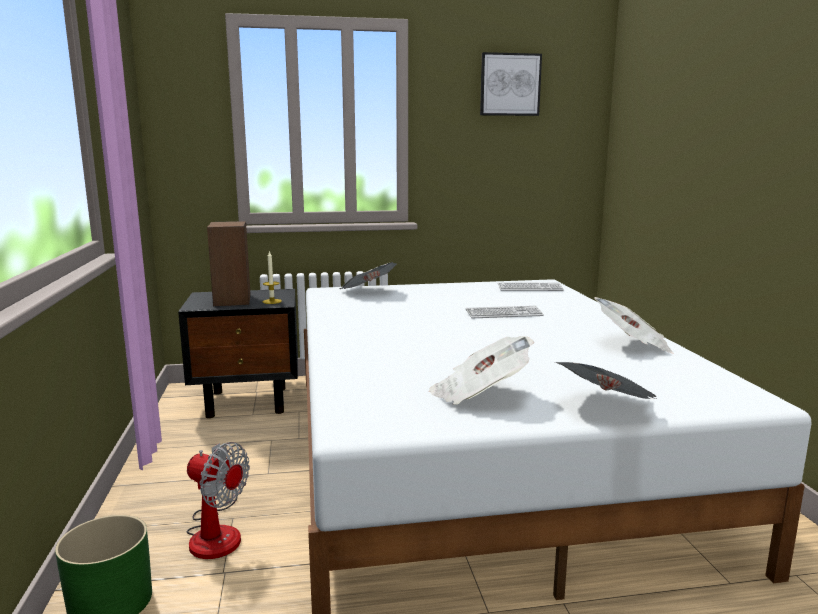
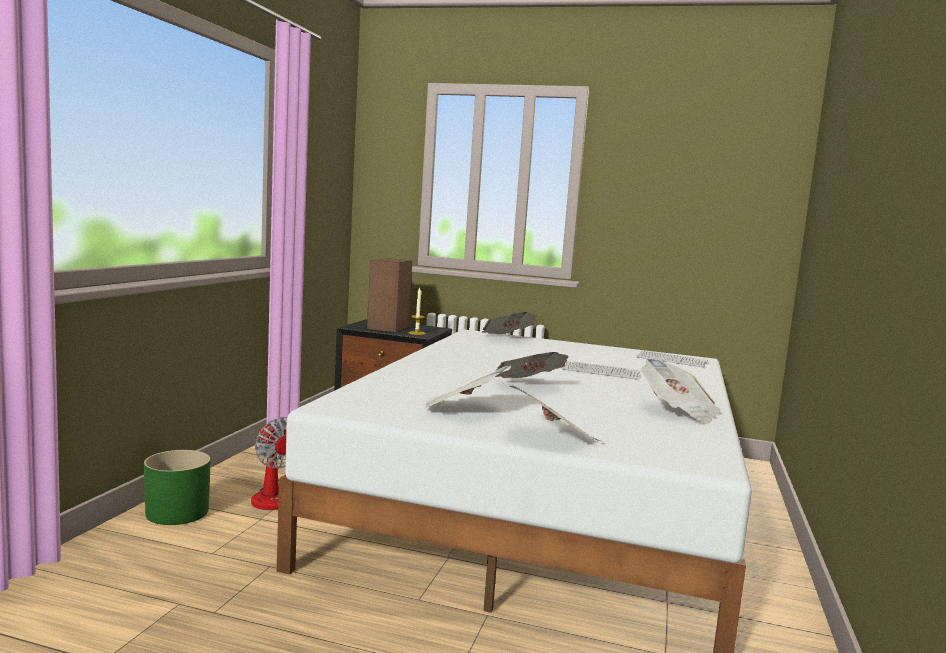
camera: 25 degrees right, 5 degrees down
(480, 346) = (528, 386): none -> newspaper
(510, 85) = (690, 151): picture -> none

